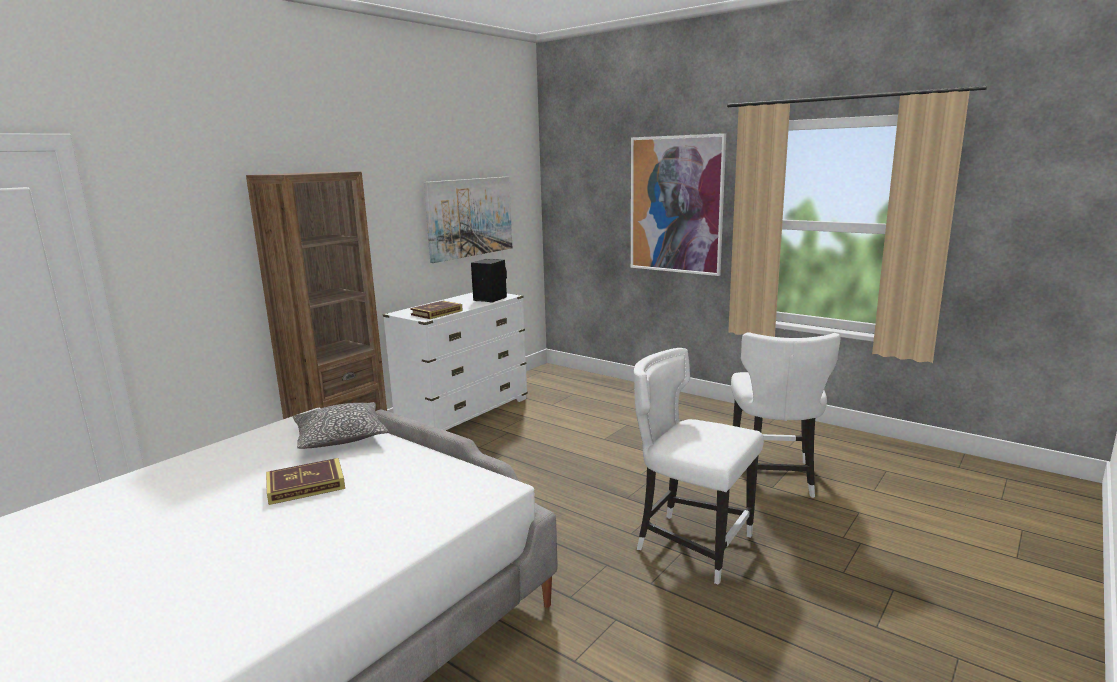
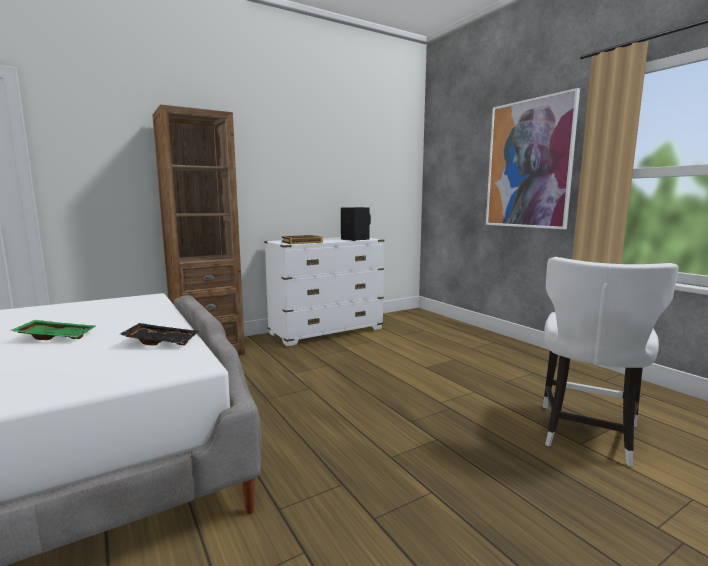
camera: 20 degrees right, 5 degrees down
(306, 485) = (57, 337): book -> green tray
(341, 437) = (142, 311): pillow -> none
(429, 470) = (162, 341): none -> black tray
(469, 217) = (352, 177): picture -> none
(691, 544) = (449, 485): white chair -> none

